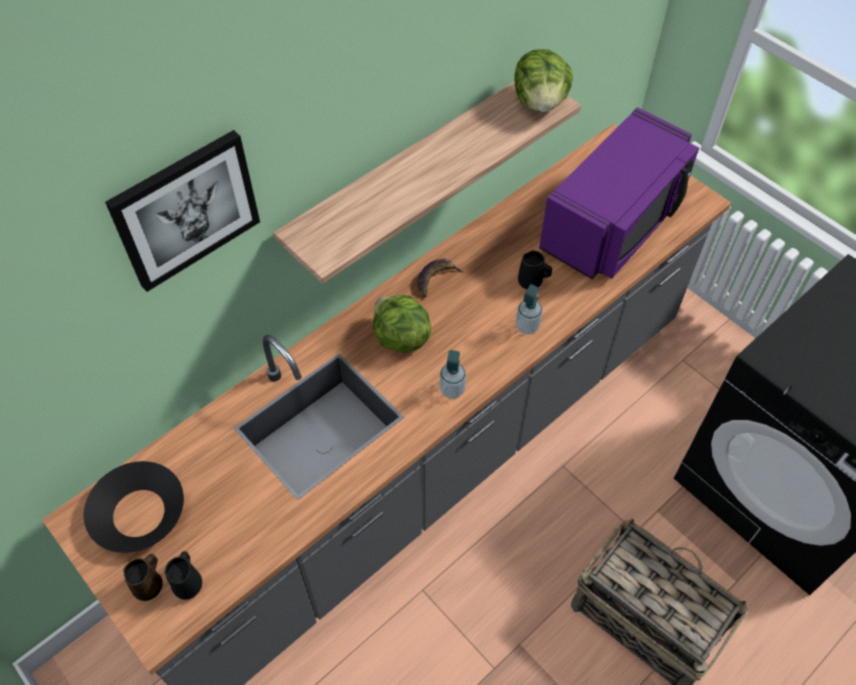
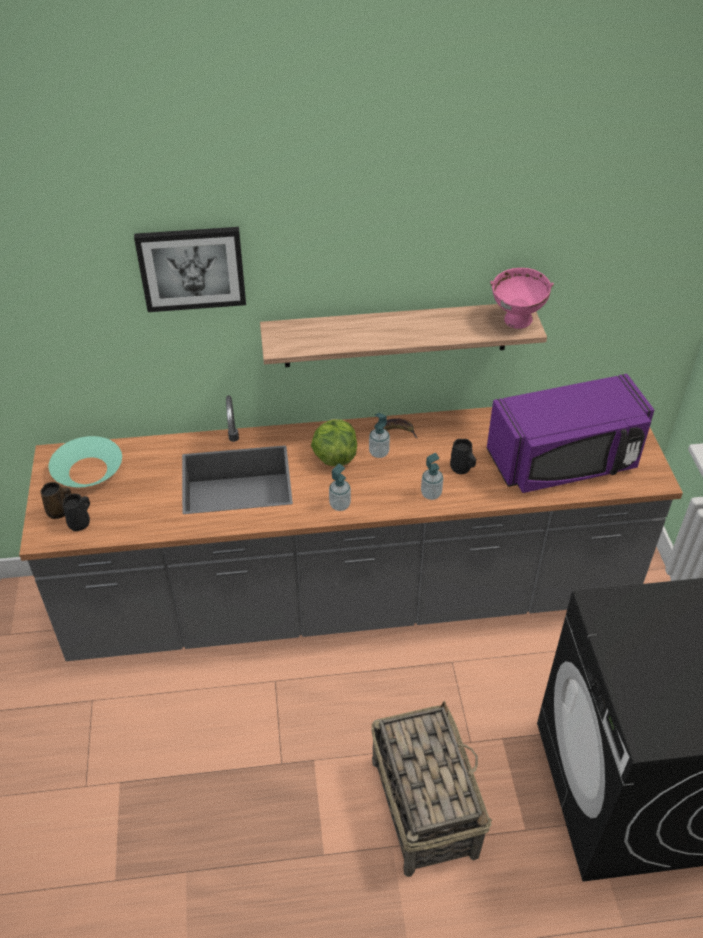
camera: 35 degrees right, 10 degrees down
(139, 513) = (88, 470): black bowl -> turquoise bowl
(440, 309) = (379, 453): none -> soap dispenser
(540, 102) = (517, 323): lettuce -> pink bowl

